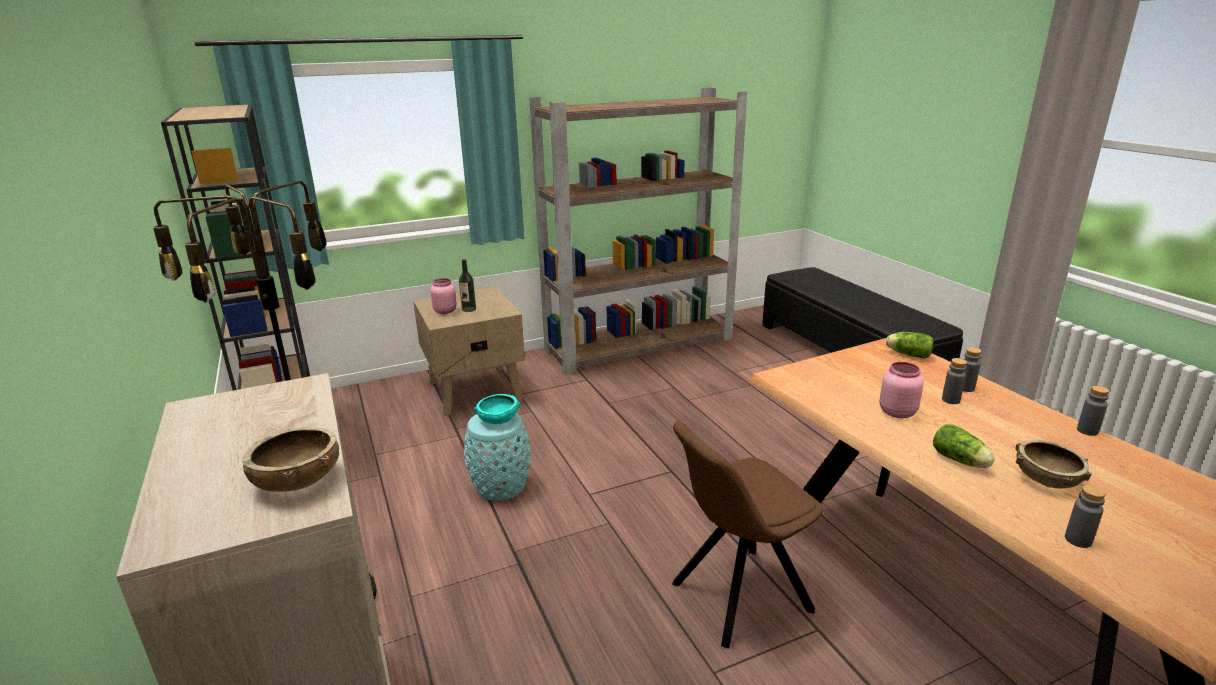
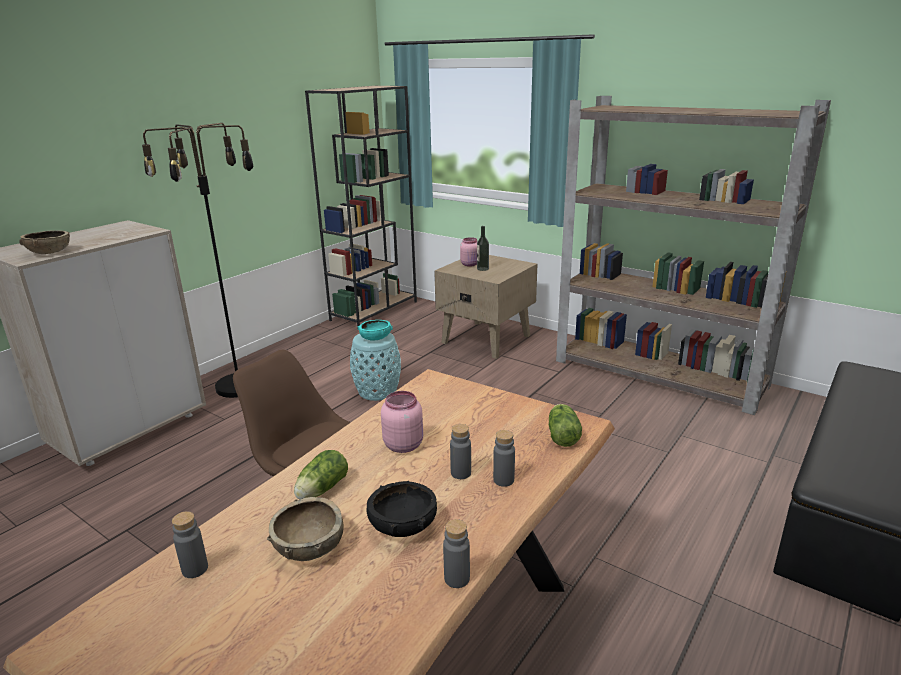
camera: 60 degrees right, 0 degrees up
(1021, 436) = (403, 526): none -> black bowl

